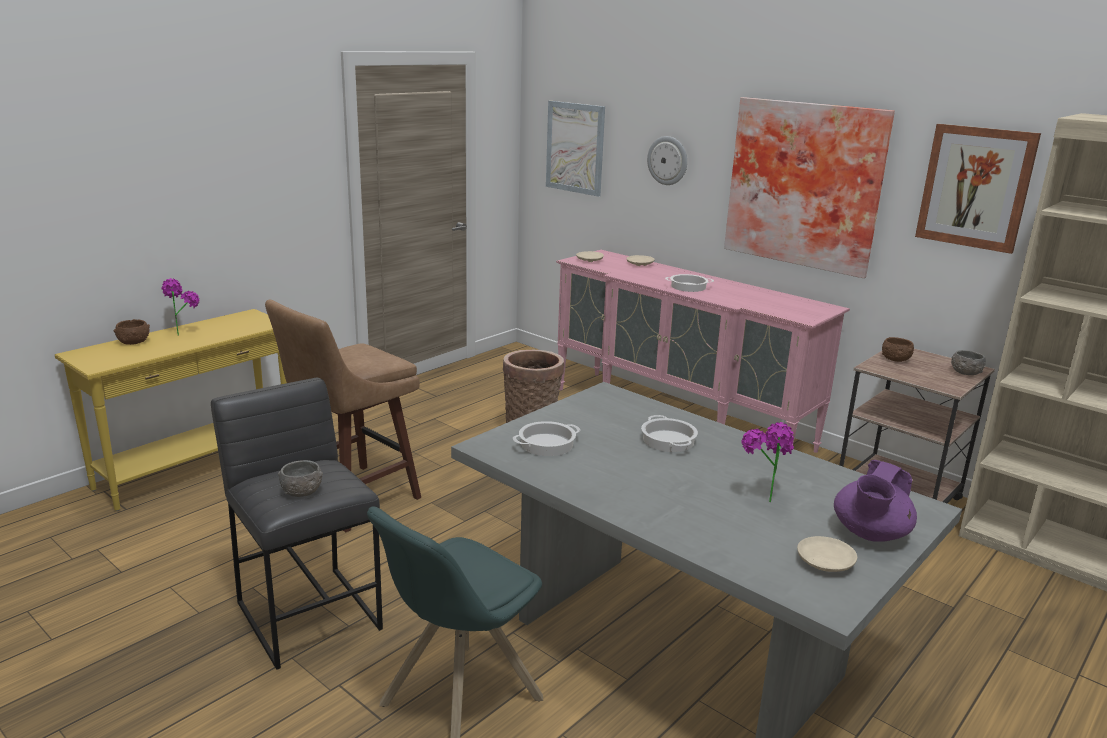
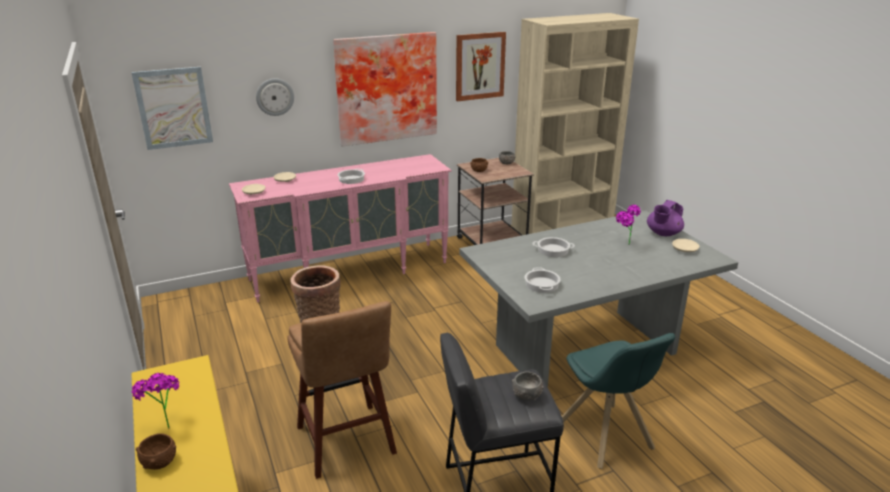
camera: 65 degrees left, 5 degrees up
(870, 534) = (663, 233): purple teapot -> purple teapot turned 75 degrees clockwise

